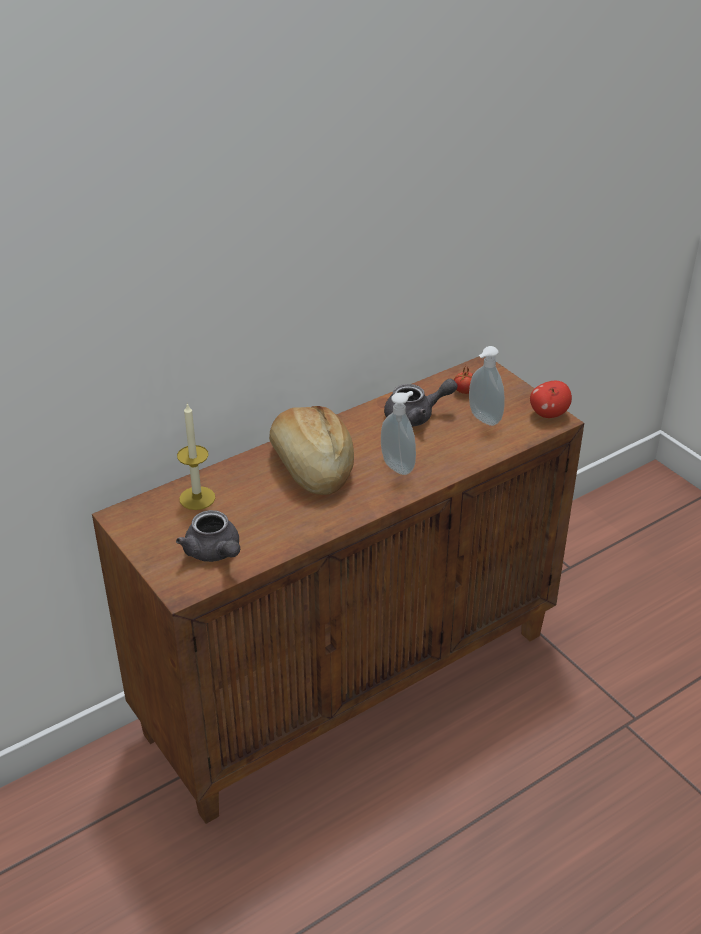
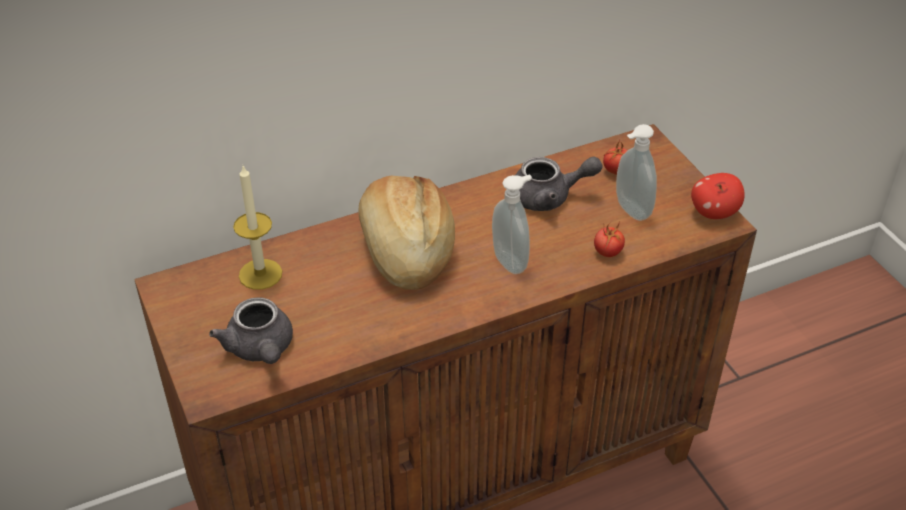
camera: 10 degrees right, 5 degrees up
(473, 451) = (607, 252): none -> tomato

